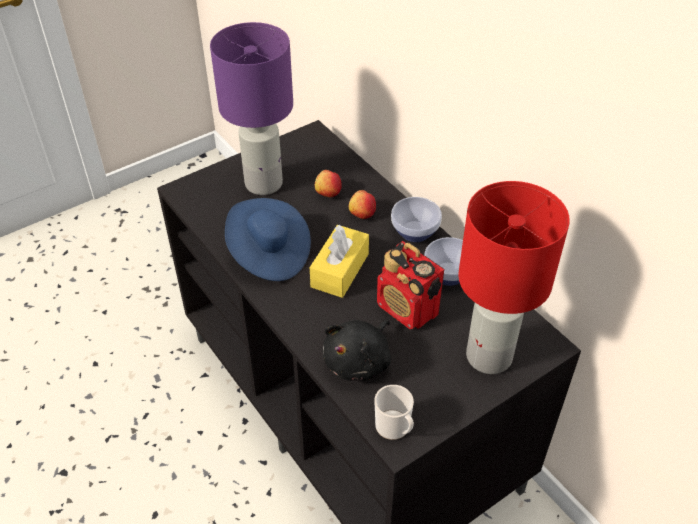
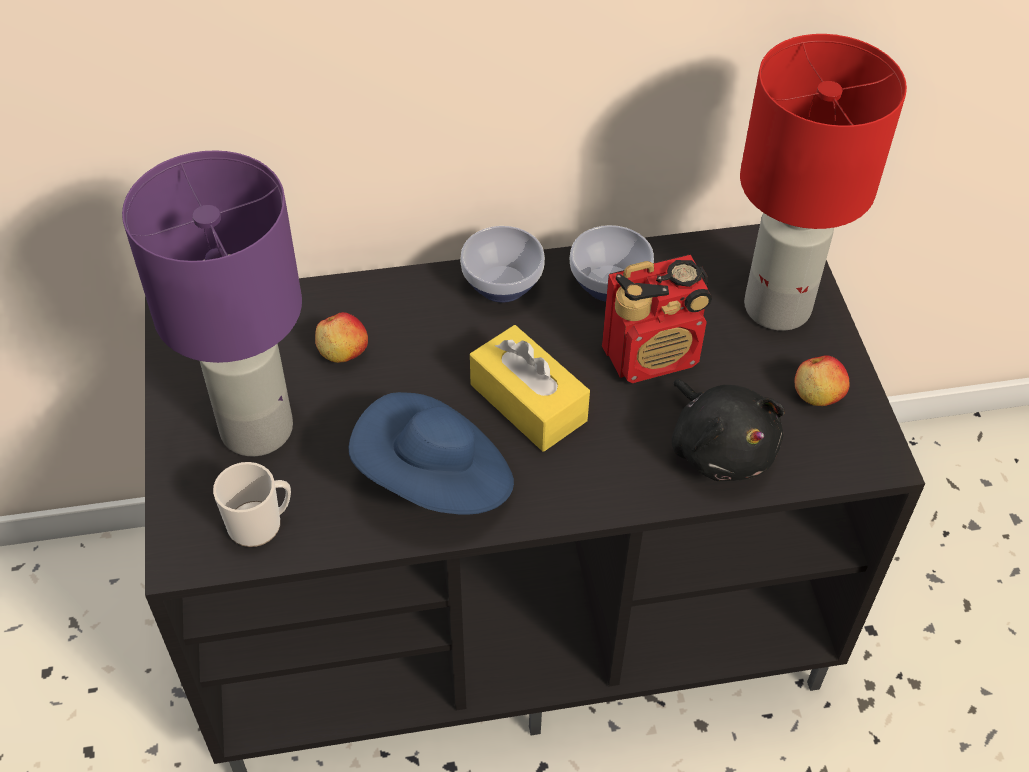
camera: 65 degrees left, 5 degrees up
(362, 213) = (421, 329): apple -> apple (817, 395)
(395, 428) = (854, 454): mug -> mug (260, 524)

